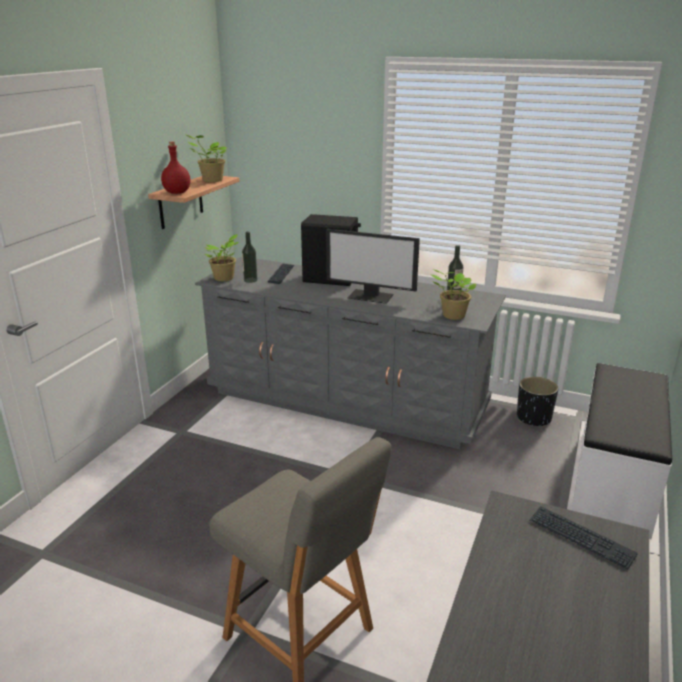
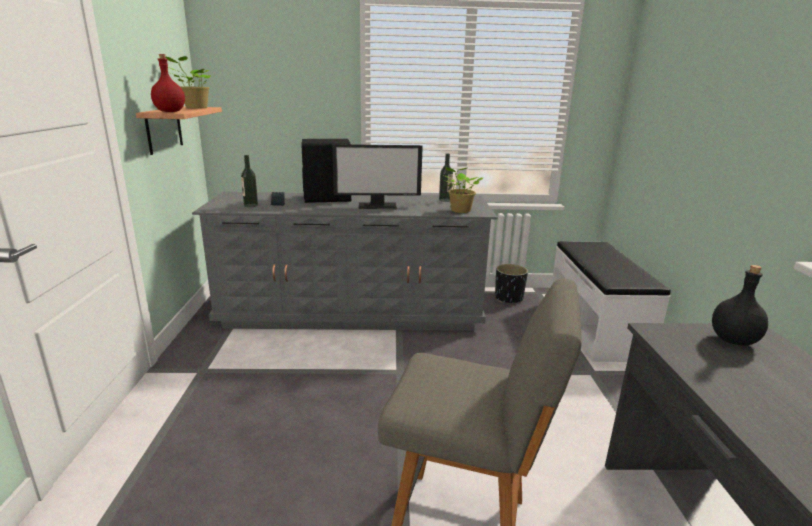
camera: 25 degrees left, 5 degrees down
(225, 278) = (222, 206): potted plant -> none
(581, 538) = (734, 340): keyboard -> black bottle

